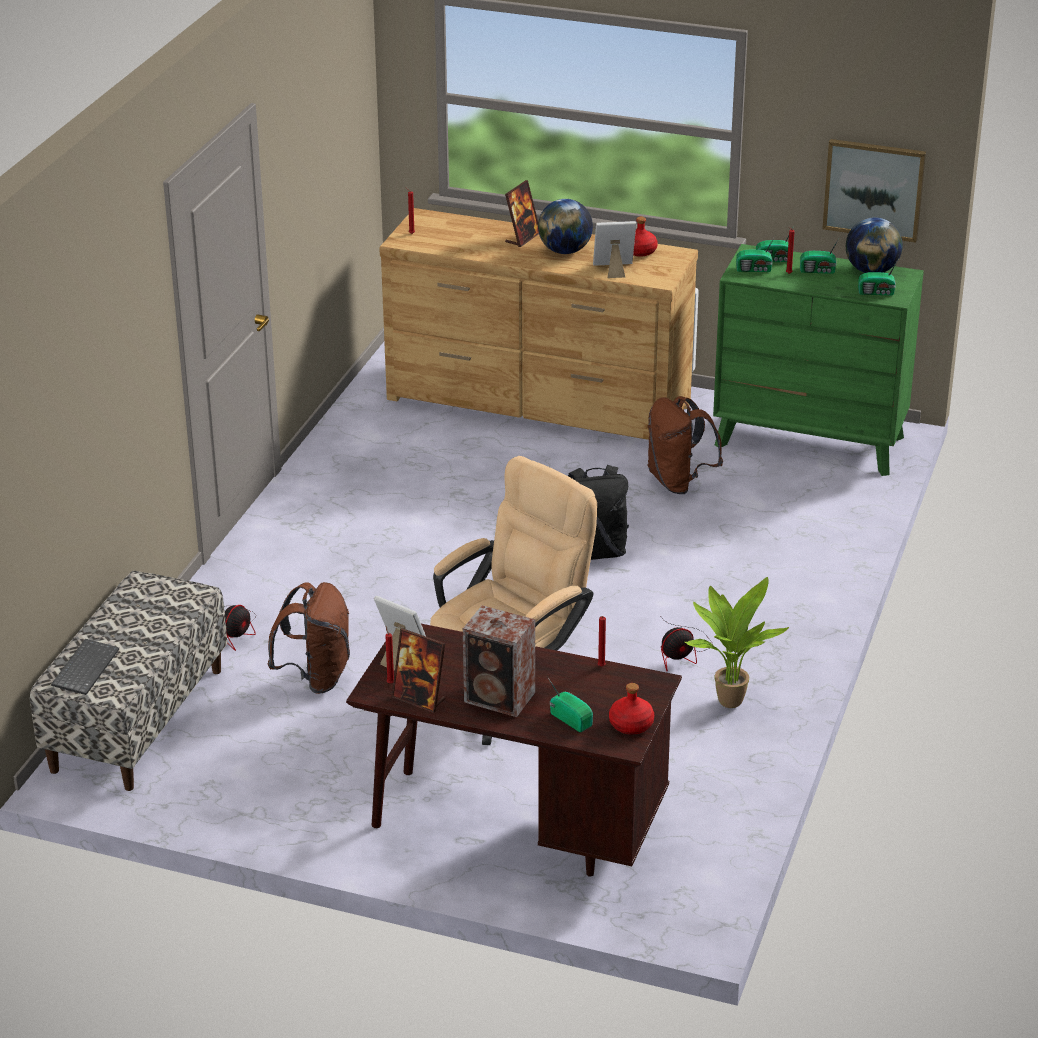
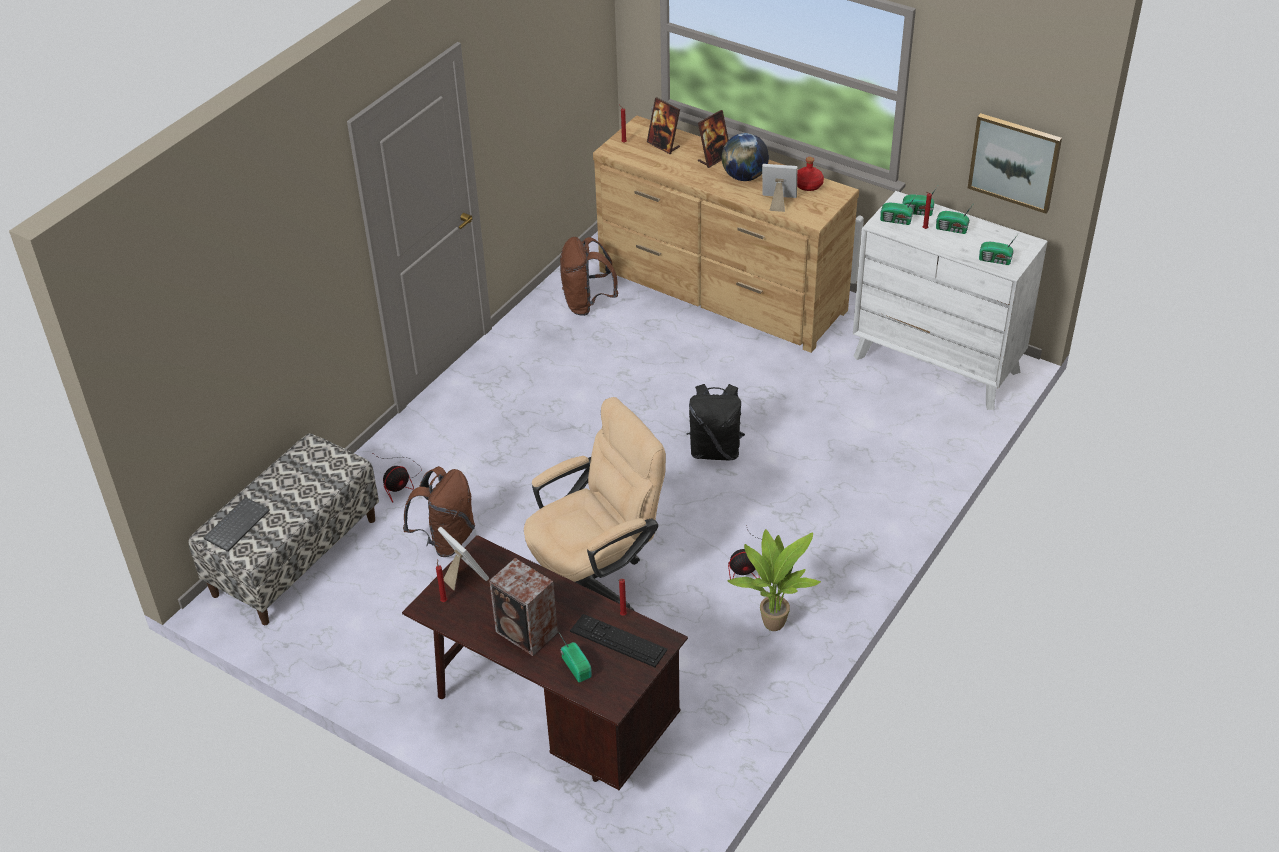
camera: 15 degrees right, 10 degrees up
(419, 699) = (460, 621): picture frame -> picture frame (663, 145)
(606, 689) = (618, 640): none -> keyboard
(631, 724) = (625, 682): red bottle -> none
(678, 482) = (809, 390): brown backpack -> brown backpack (587, 304)
(809, 441) = (936, 364): green dresser -> white dresser
(871, 271) = (1000, 235): globe -> none

